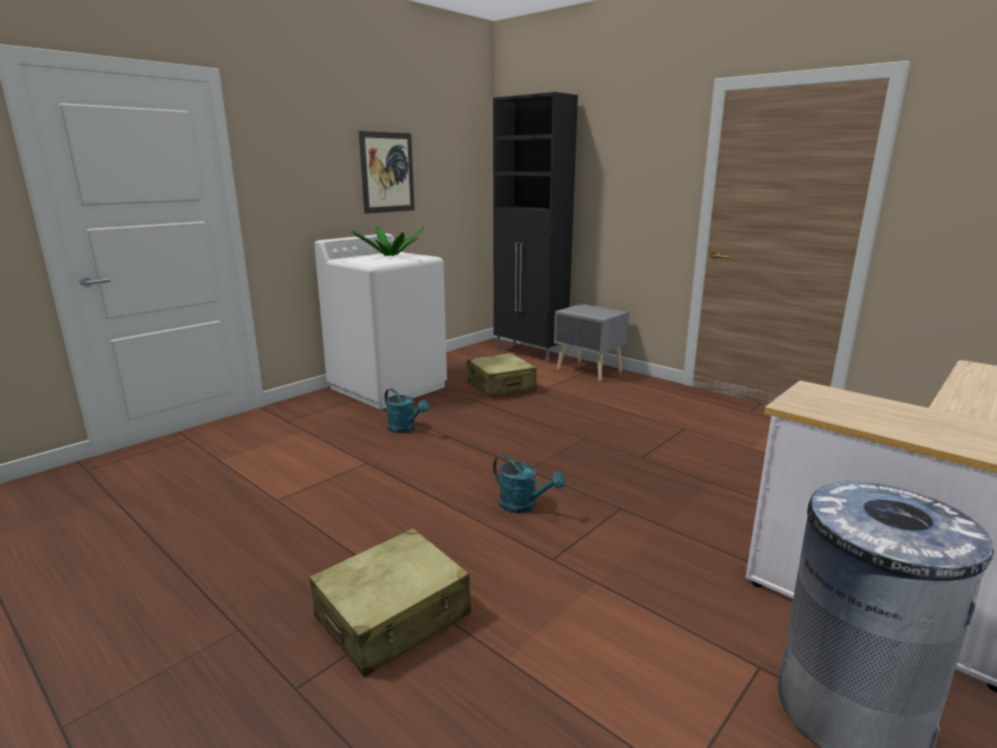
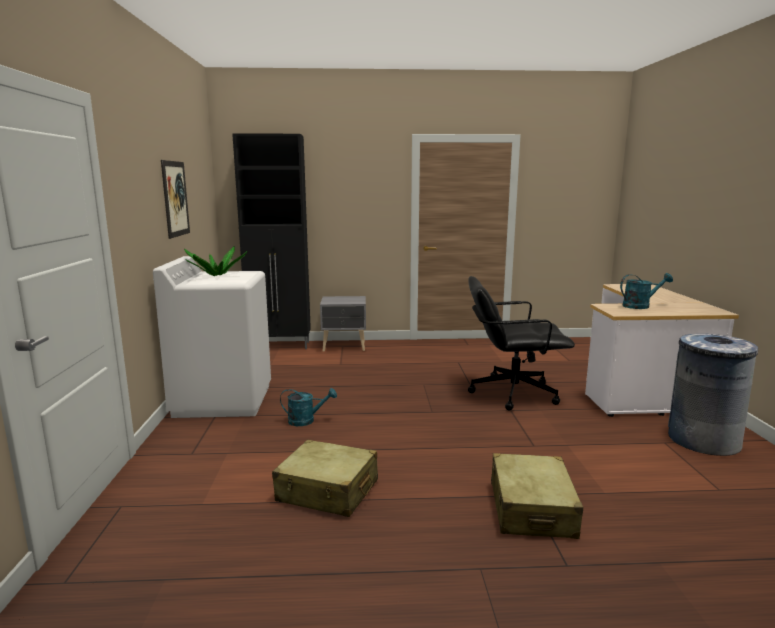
camera: 45 degrees left, 5 degrees down
(501, 386) = (309, 372): beige suitcase -> beige suitcase (327, 491)
(524, 506) = (471, 430): turquoise watering can -> turquoise watering can (640, 306)
(672, 490) = (512, 393): none -> black office chair

